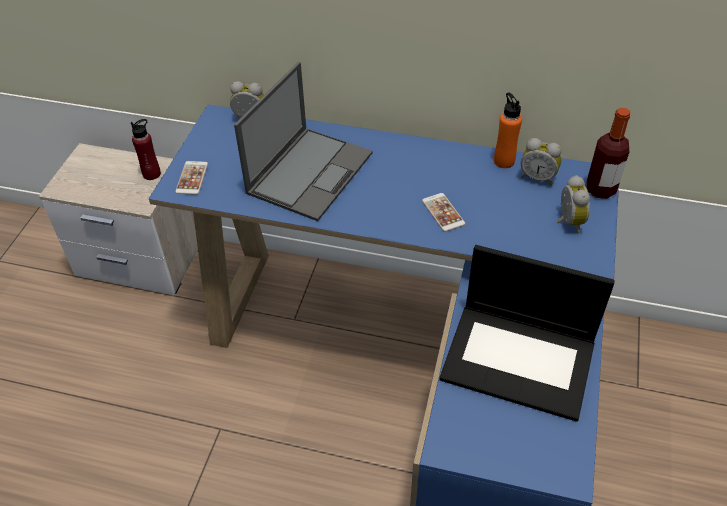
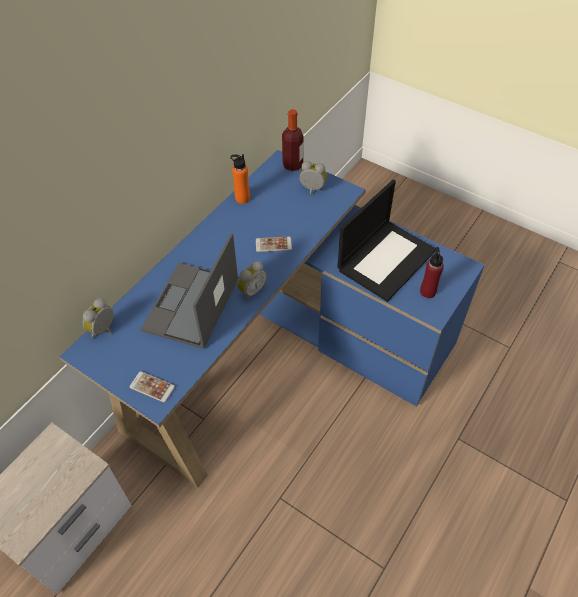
camera: 70 degrees left, 5 degrees up
(151, 174) = (53, 452): red bottle -> red bottle (428, 291)
(310, 172) = (191, 306): laptop -> laptop turned 120 degrees counterclockwise
(538, 177) = (267, 188): alarm clock -> alarm clock (251, 291)

